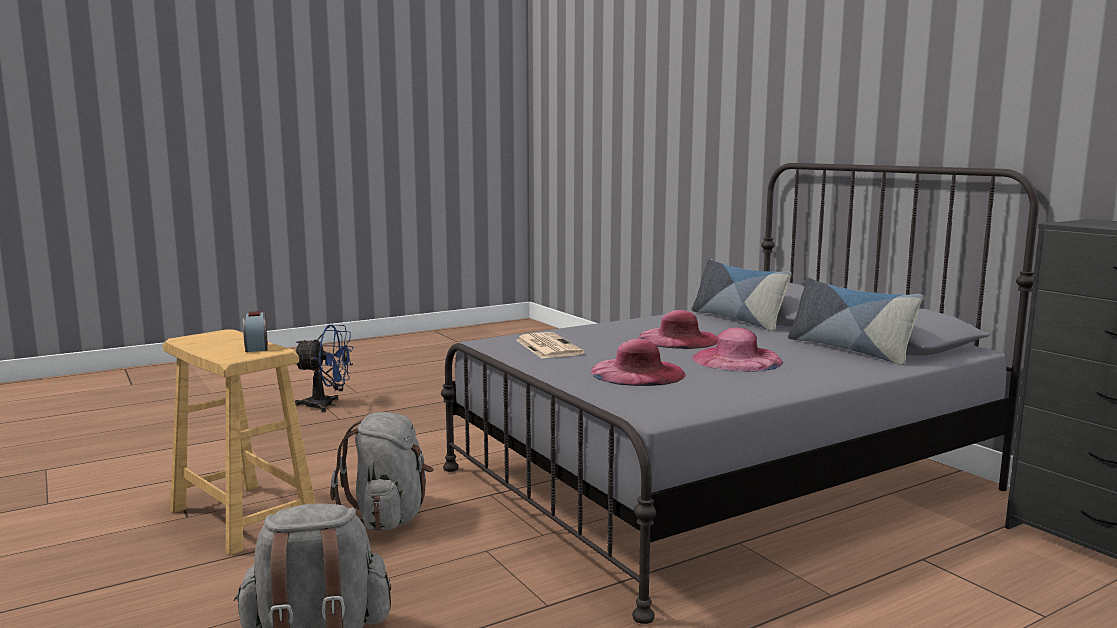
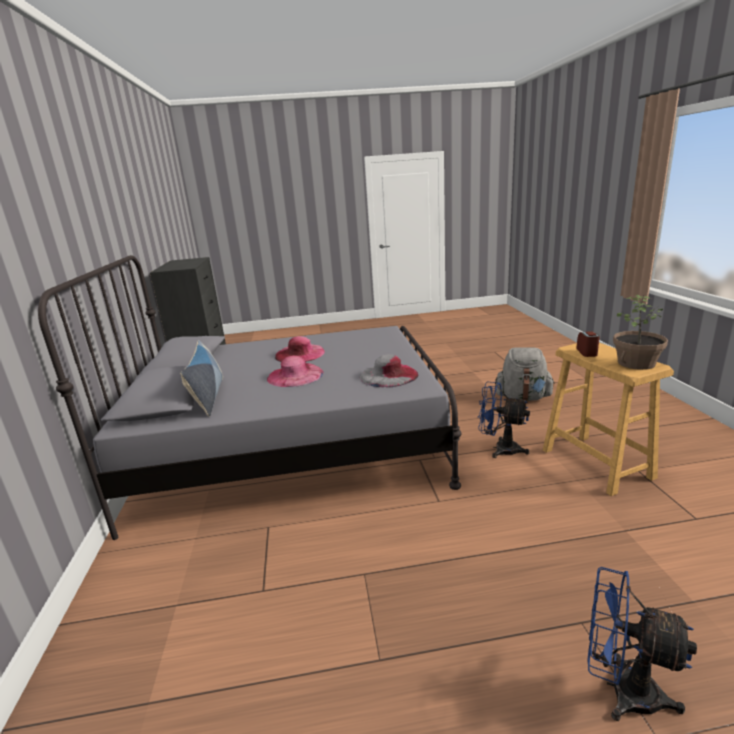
camera: 155 degrees left, 10 degrees up
(205, 339) = (636, 363): none -> potted plant
(389, 518) = (500, 449): grey backpack -> blue fan
(547, 347) = (388, 375): newspaper -> grey hat
(637, 372) = (364, 349): pink hat -> none
(849, 350) = (228, 356): pillow -> none

